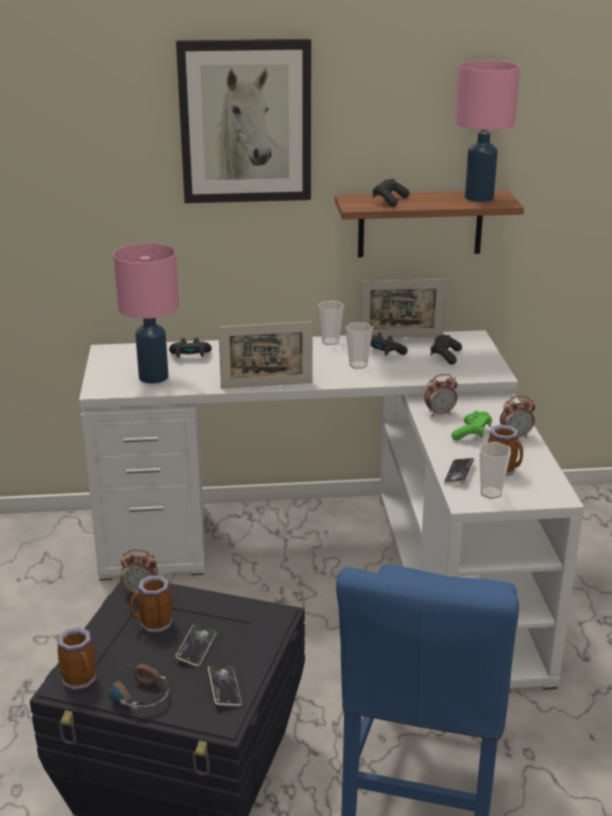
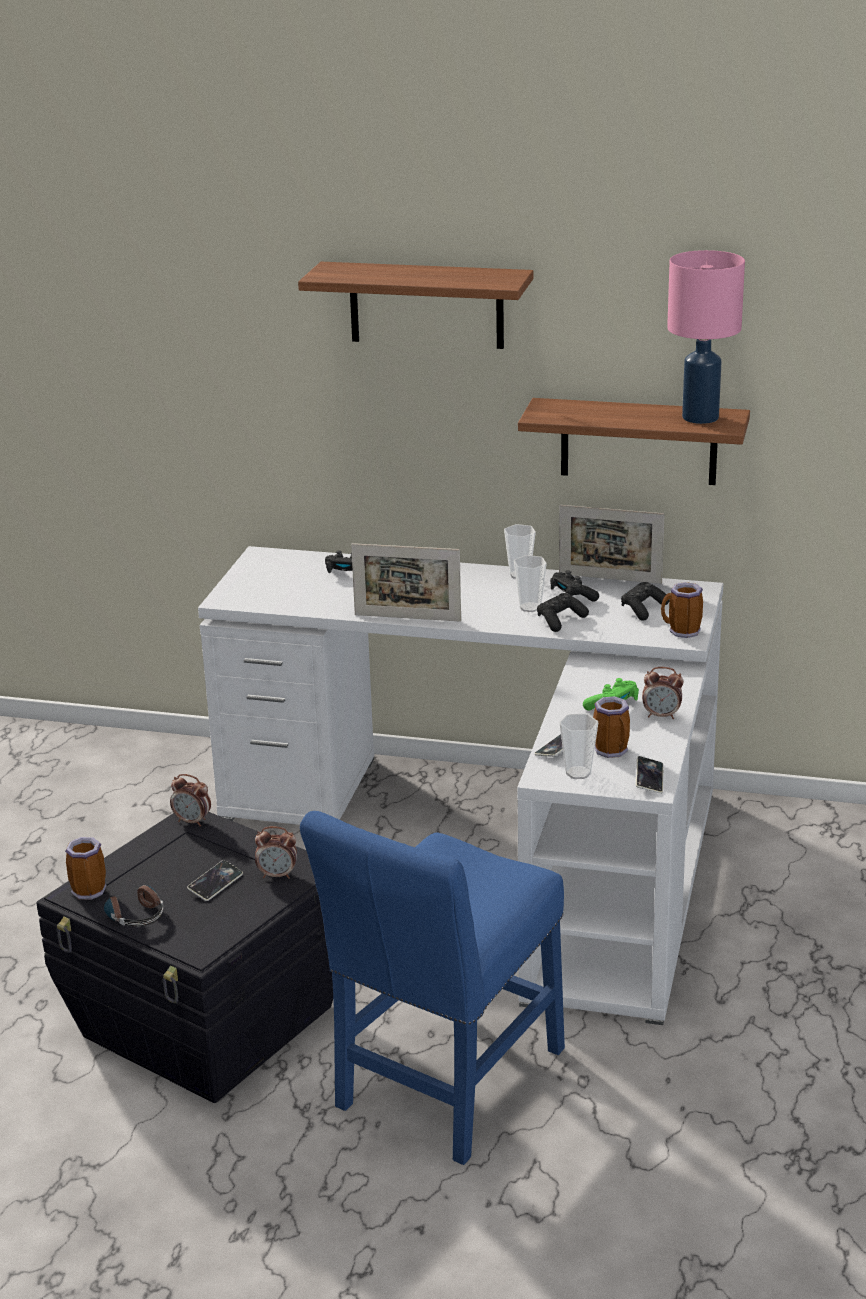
camera: 20 degrees right, 0 degrees up
(153, 377) = (291, 592): pink table lamp -> none
(153, 625) = (186, 855): mug -> mug (681, 632)
(224, 688) = (219, 925): phone -> phone (649, 778)
(245, 121) = (426, 305): picture -> shelf
(389, 201) = (587, 412): black game controller -> black game controller (560, 620)
(440, 413) = (594, 677): alarm clock -> alarm clock (277, 875)

